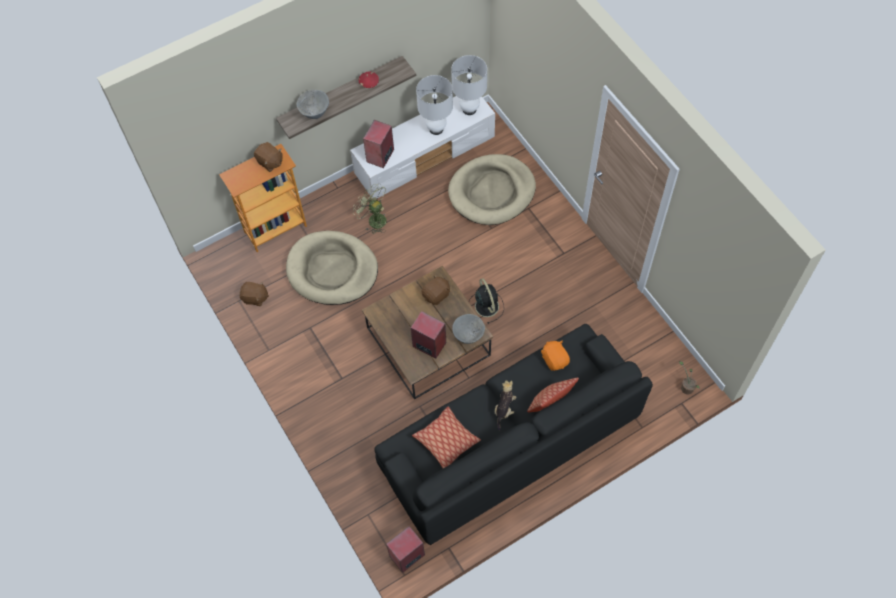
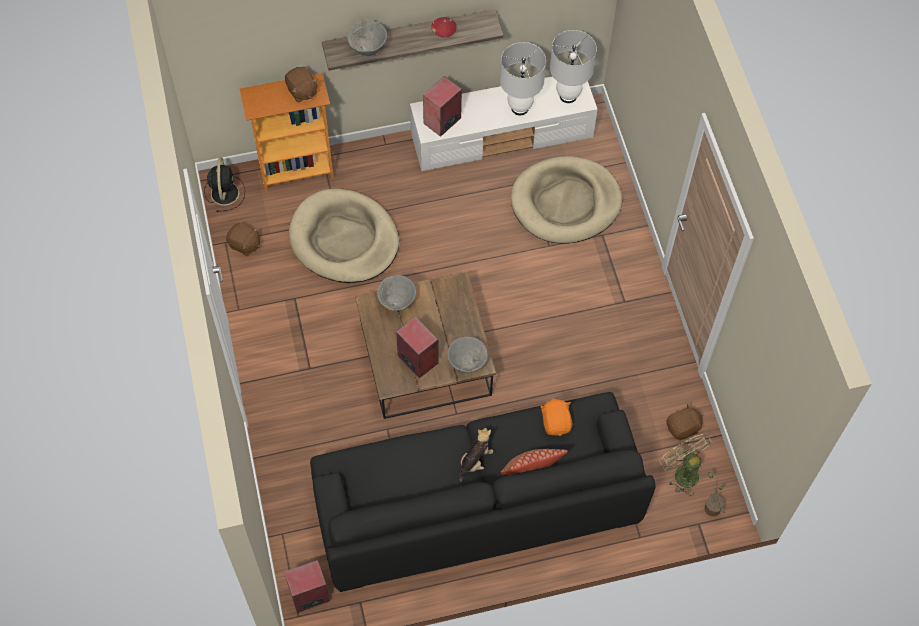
camera: 15 degrees right, 0 degrees up
(373, 219) = (414, 194): green fan -> green fan (682, 472)
(396, 305) = (397, 302): none -> grey bowl
(436, 295) = (447, 304): brown plush toy -> brown plush toy (683, 428)
(446, 440) = (394, 476): pillow -> none
(486, 305) = (508, 335): black fan -> black fan (225, 192)

